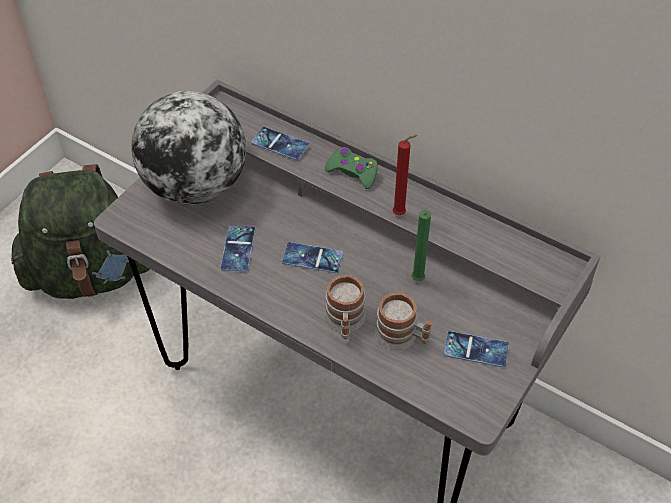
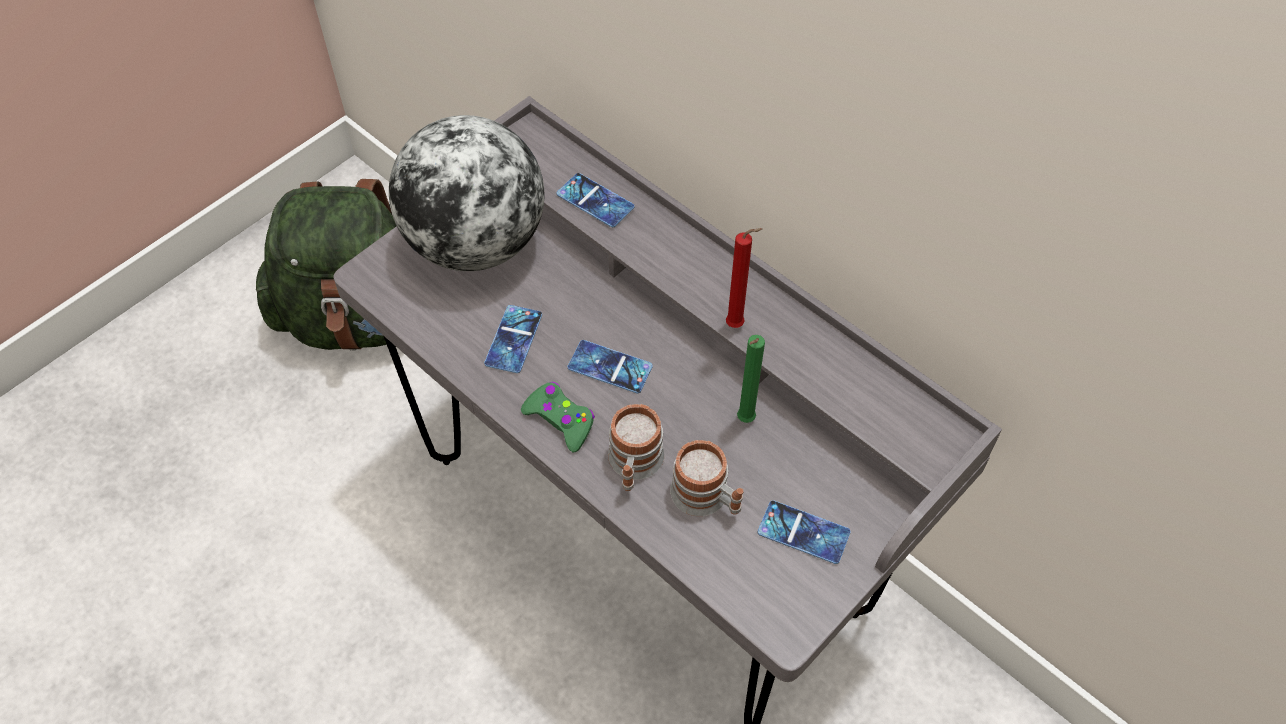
camera: 10 degrees right, 5 degrees up
(353, 172) = (685, 255): green game controller -> green game controller (560, 420)

